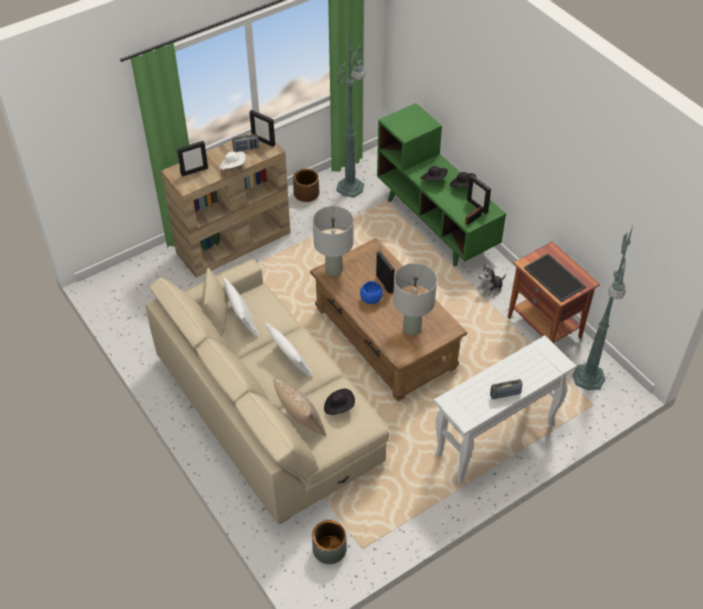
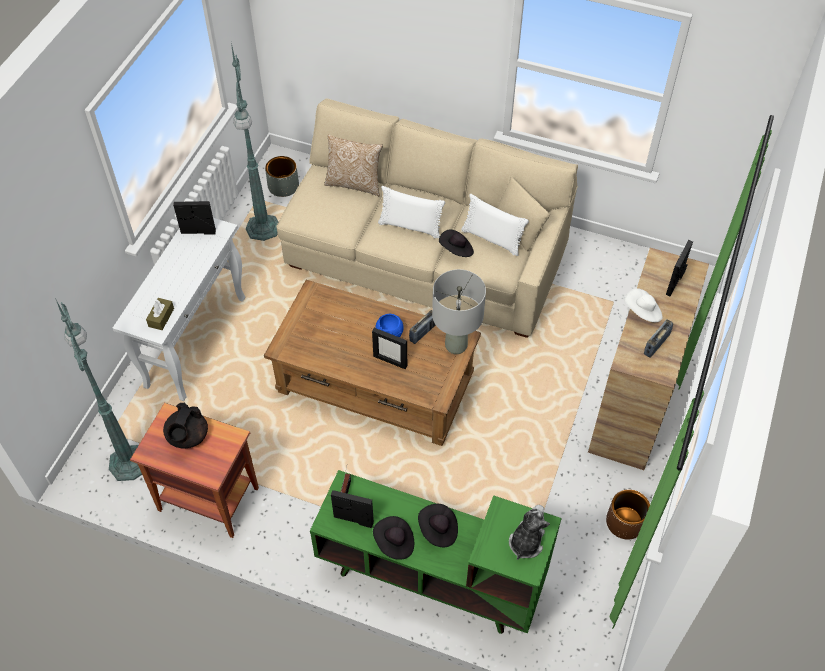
camera: 145 degrees right, 5 degrees up
(263, 140) = (650, 368): picture frame -> picture frame (198, 232)
(339, 407) = (331, 211): black hat -> black hat (456, 250)
(351, 186) = (584, 571): green floor lamp -> green floor lamp (263, 230)
(411, 328) = (323, 326): grey table lamp -> none
(490, 289) = (300, 516): plush toy -> plush toy (526, 542)
(505, 394) = (171, 262): radio -> radio (423, 333)
(535, 354) = (161, 317): none -> brown tissue box
(555, 277) = (187, 437): tray -> black teapot

